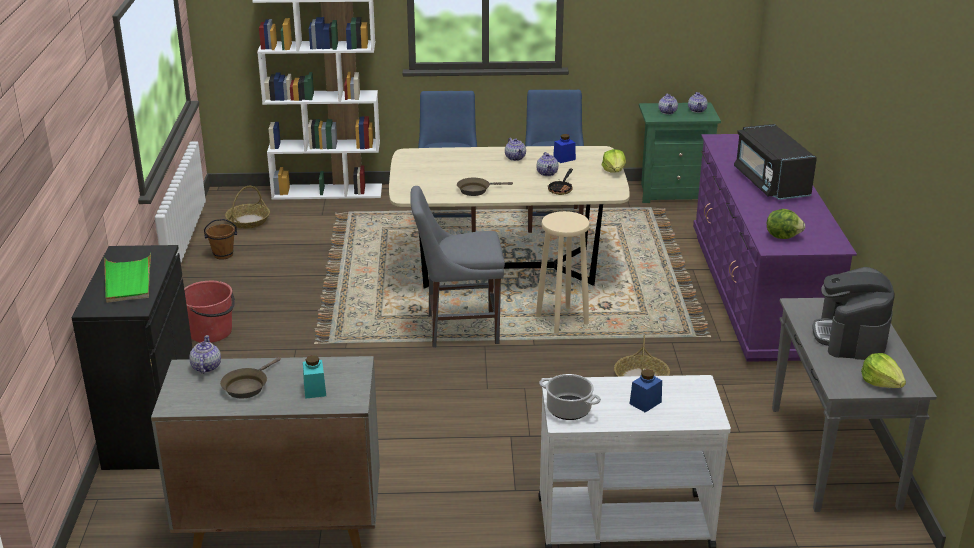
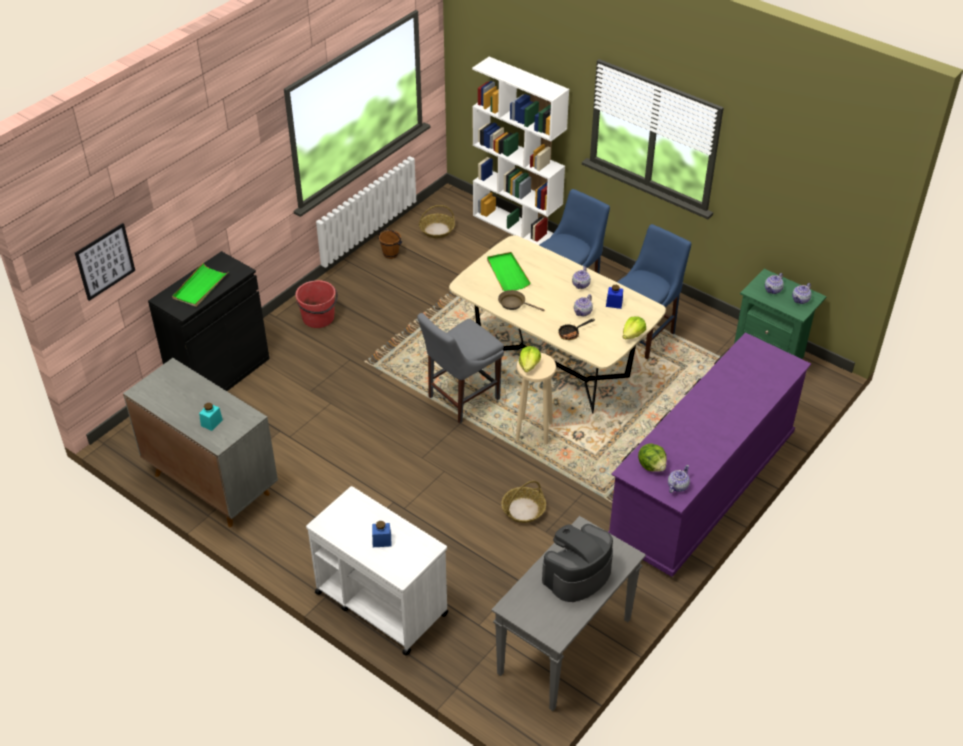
camera: 40 degrees right, 15 degrees up
(32, 246) = (105, 261): none -> picture
(206, 367) = (181, 373): teapot -> teapot (677, 486)
(247, 386) = (184, 399): brown frying pan -> none
(435, 174) = (507, 273): none -> green tray
(458, 329) = (460, 399): grey chair -> grey chair turned 75 degrees counterclockwise
(569, 409) = (336, 518): cooking pot -> none
(770, 183) = (722, 411): black microwave -> none
(881, 382) = (540, 620): lettuce -> lettuce (529, 365)

